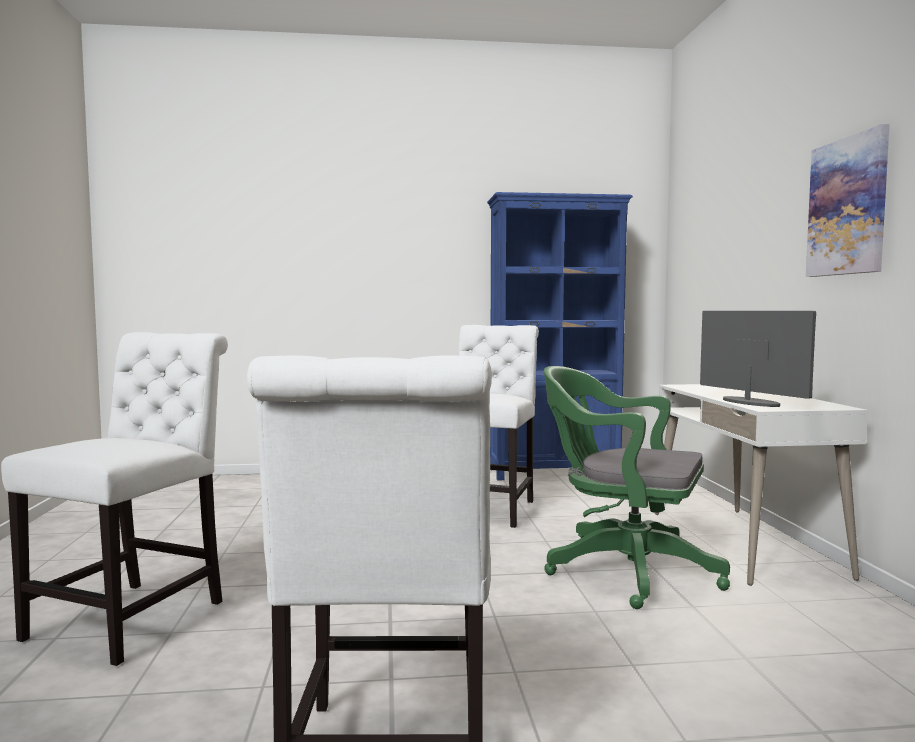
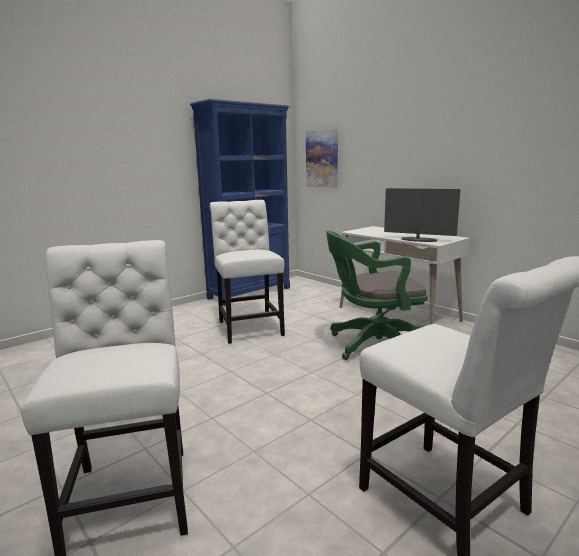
camera: 35 degrees left, 10 degrees up
(847, 206) = (452, 128): picture -> picture (322, 159)

